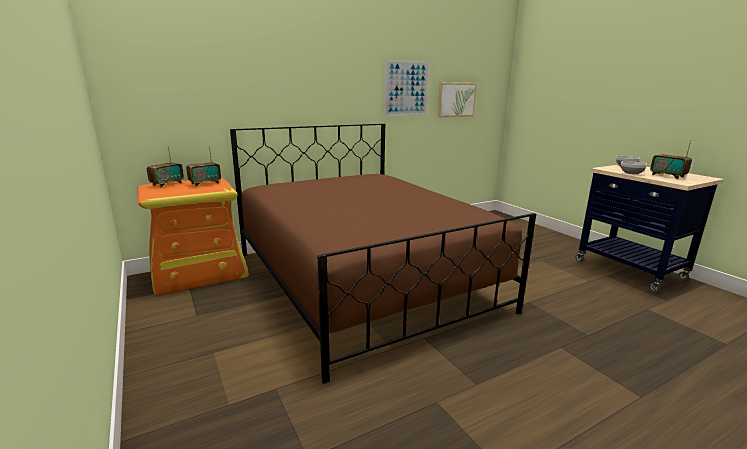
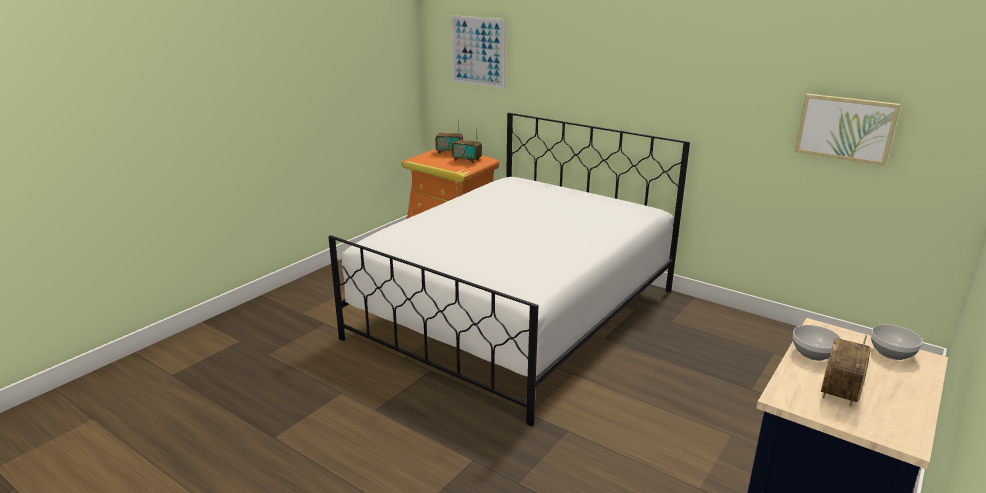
camera: 65 degrees right, 5 degrees up
(362, 280) = (517, 313): brown bed -> white bed
(406, 88) = (737, 96): picture -> picture (478, 51)

